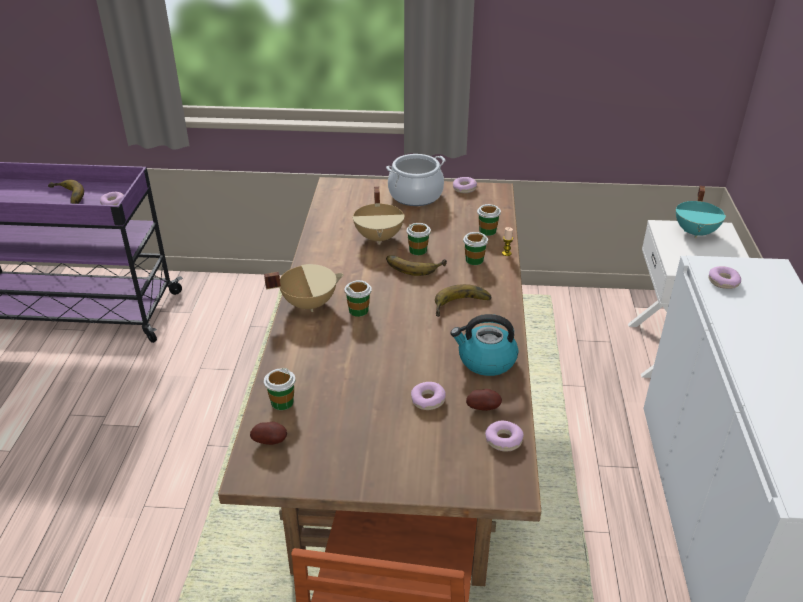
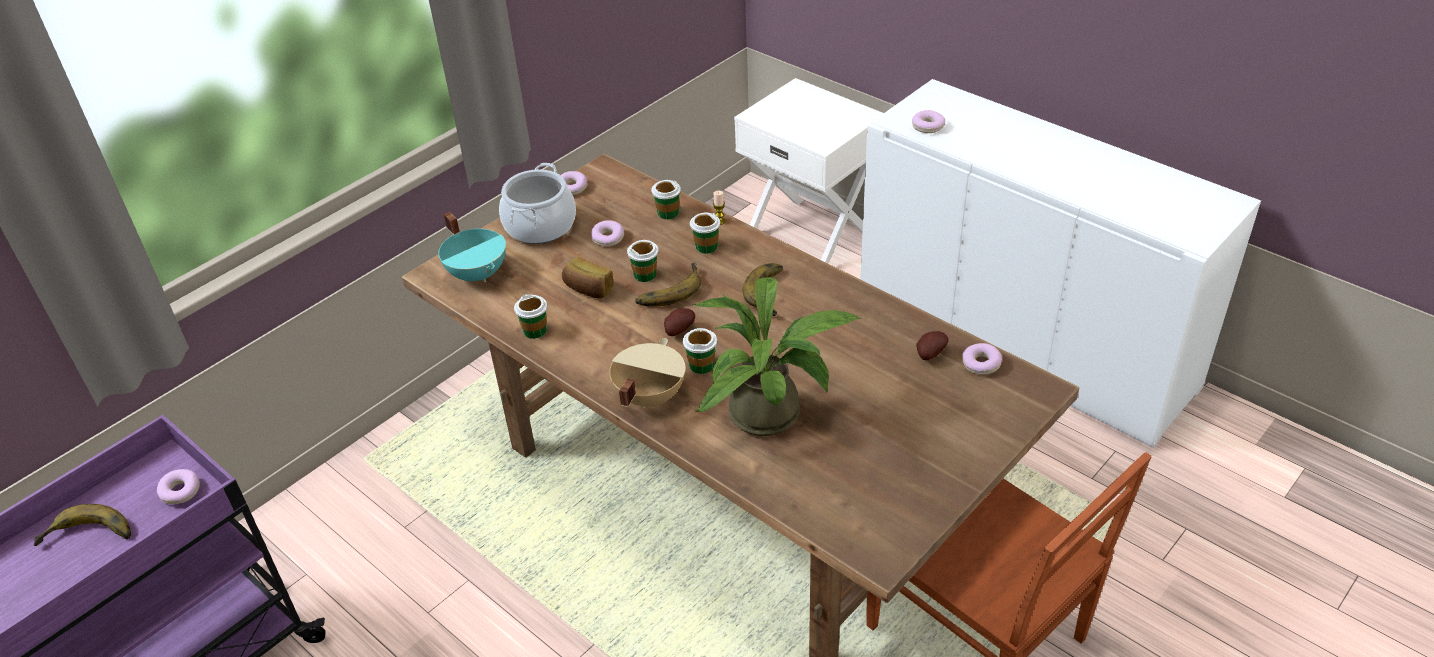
camera: 50 degrees left, 5 degrees up
(271, 441) = (846, 520): potato -> potato (678, 330)
(282, 402) = (794, 487): cup -> cup (535, 331)
(343, 361) = (774, 414): none -> potted plant
(379, 237) = (588, 289): beige cooking pot -> bread
(427, 400) = (886, 384): donut -> donut (608, 238)
(486, 360) = (867, 319): kettle -> none
(696, 232) = (786, 104): turquoise cooking pot -> turquoise cooking pot (478, 273)

